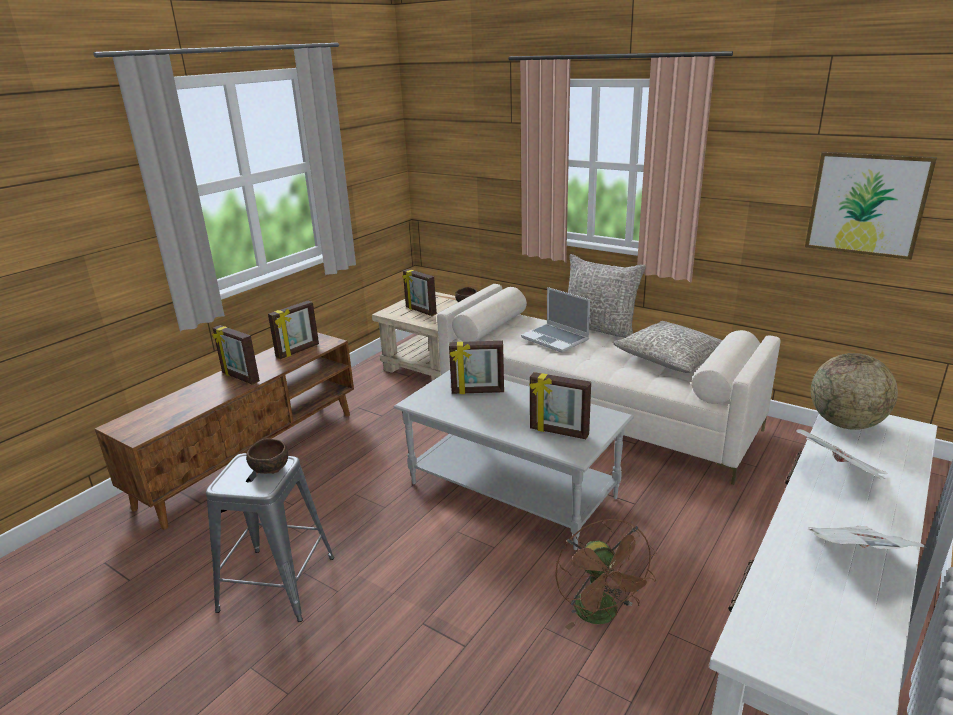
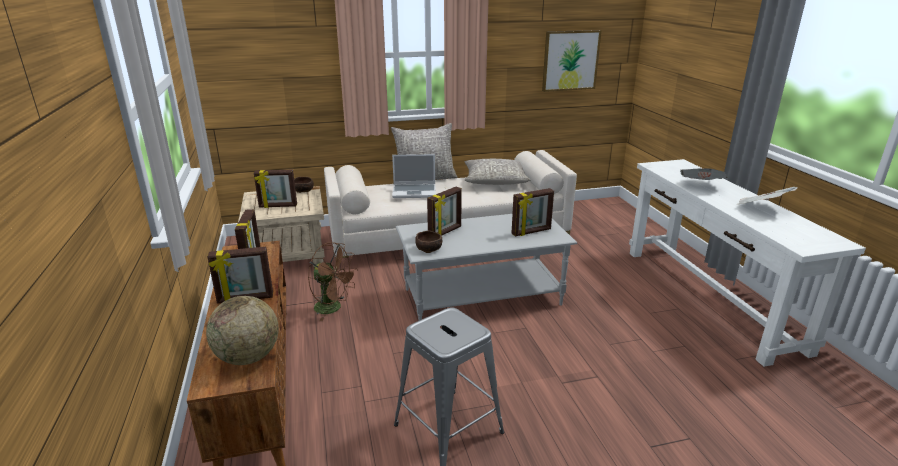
camera: 50 degrees left, 0 degrees up
(270, 467) = (450, 320): brown bowl -> brown bowl (429, 249)
(602, 616) = (620, 323): brown fan -> brown fan (333, 308)
(845, 423) = (662, 169): globe -> globe (248, 357)

